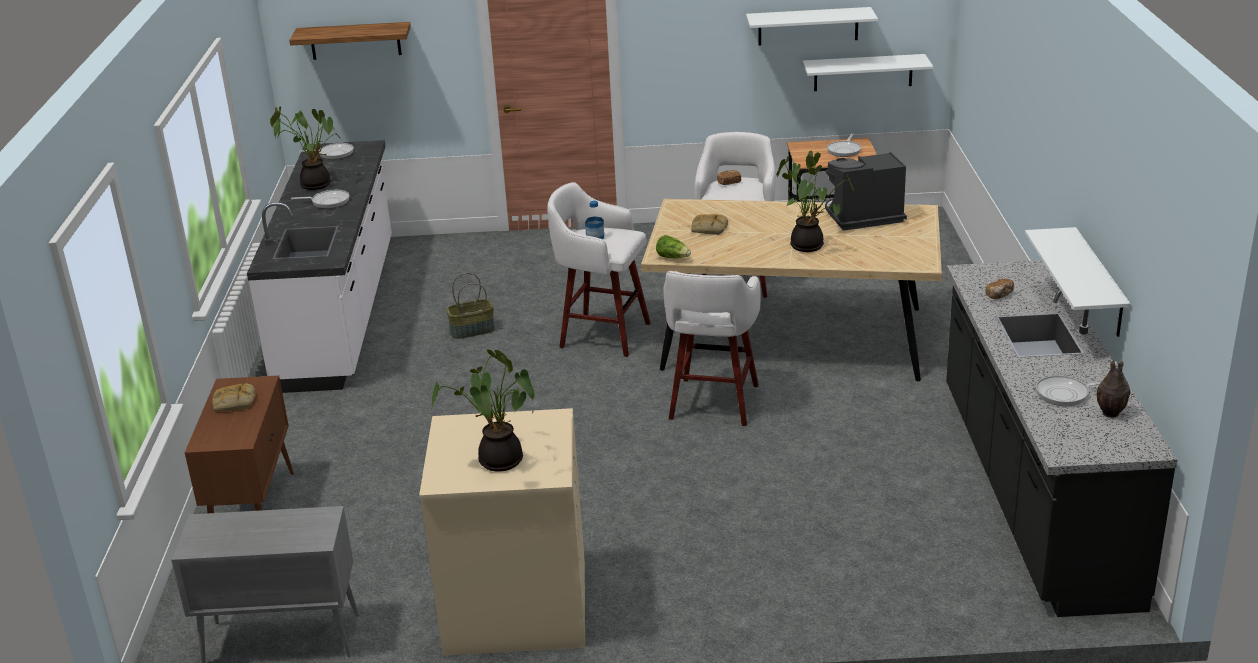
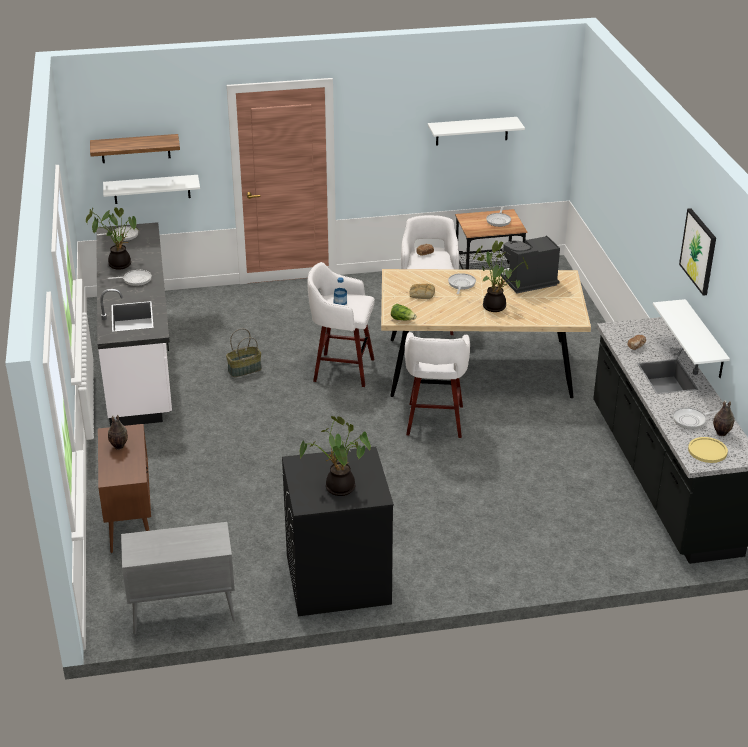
camera: 10 degrees left, 5 degrees up
(234, 402) = (118, 447): bread -> vase
(515, 608) = (337, 580): beige washing machine -> black washing machine
(767, 218) = (461, 284): none -> frying pan
(863, 72) = (510, 162): white shelf -> white shelf (151, 189)
(1083, 437) = (707, 451): none -> yellow plate
(1091, 149) = (699, 251): none -> picture

